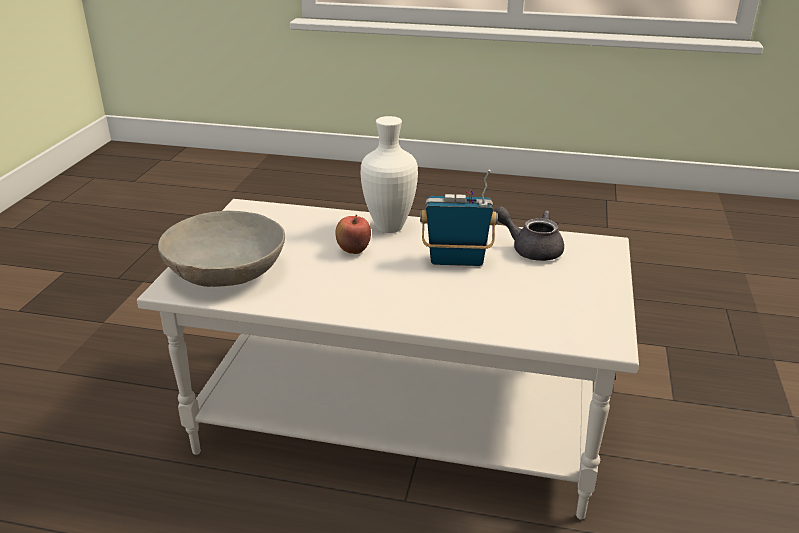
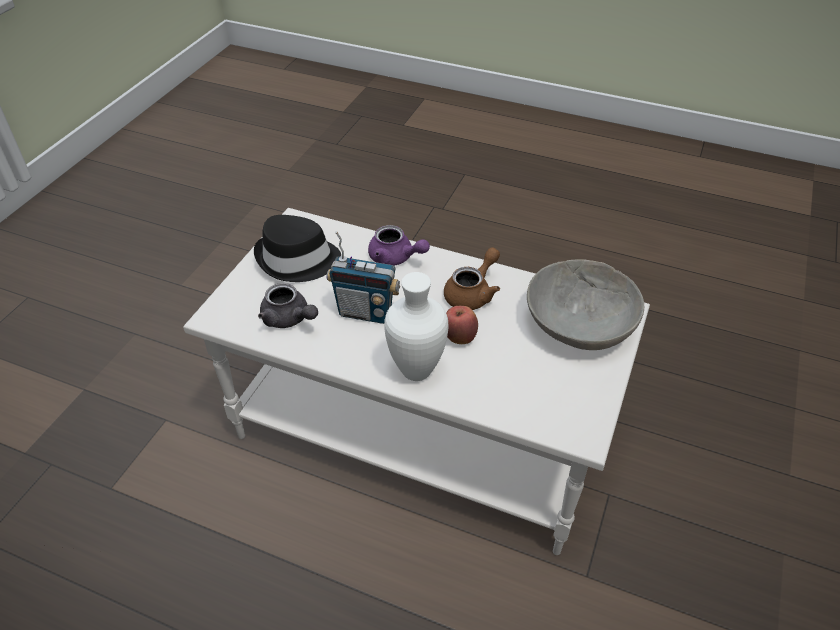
camera: 170 degrees left, 15 degrees up
(344, 286) = (472, 293): none -> brown teapot
(447, 312) = (395, 258): none -> purple teapot
(565, 298) = (297, 260): none -> black hat

